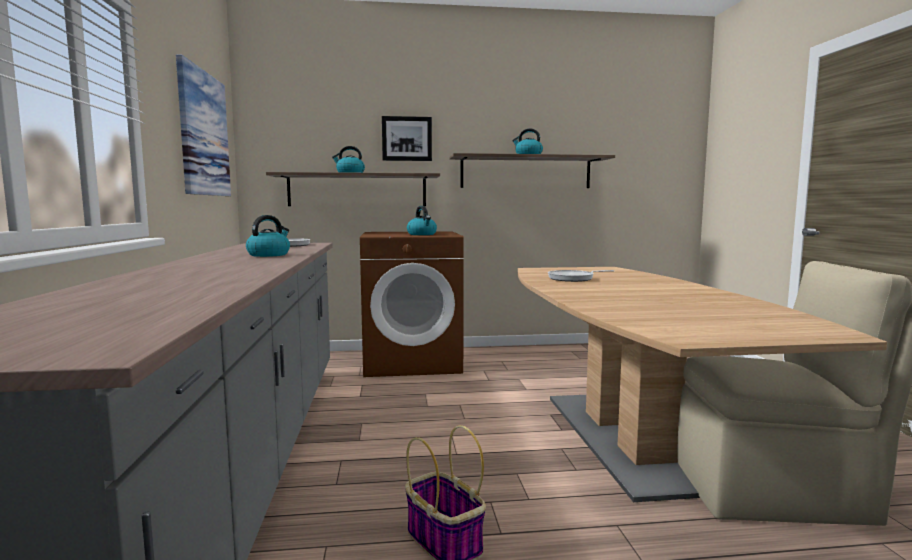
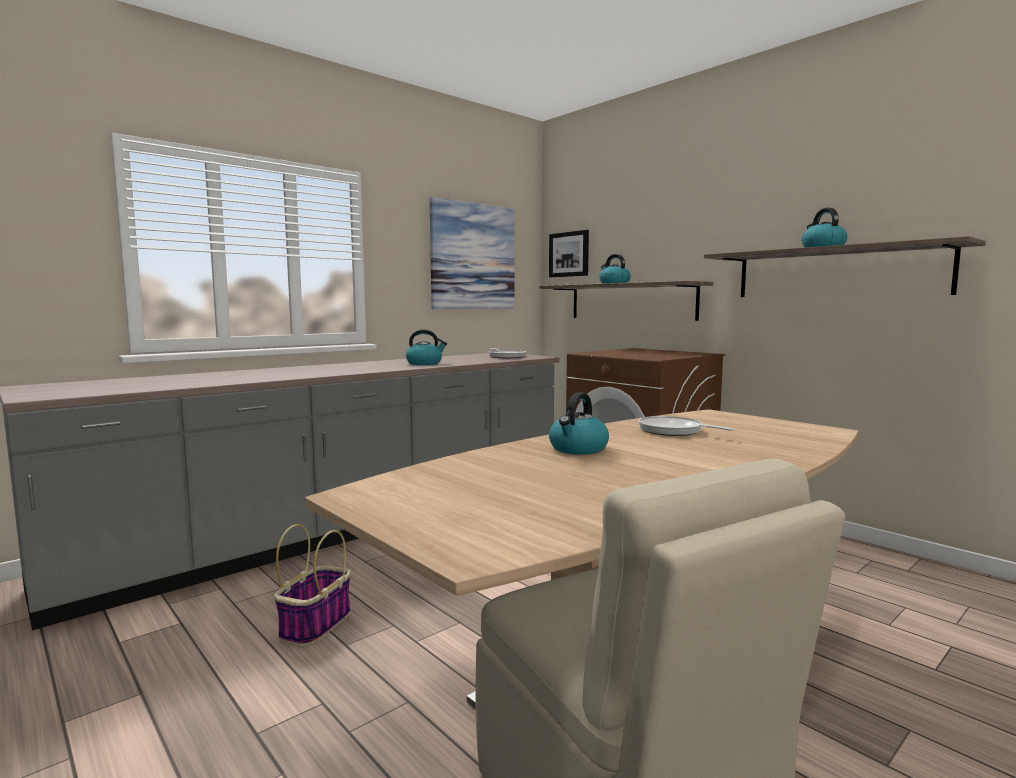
camera: 55 degrees right, 0 degrees up
(406, 139) = (682, 239): picture -> picture (569, 254)
(422, 234) = (639, 355): kettle -> kettle (578, 449)

